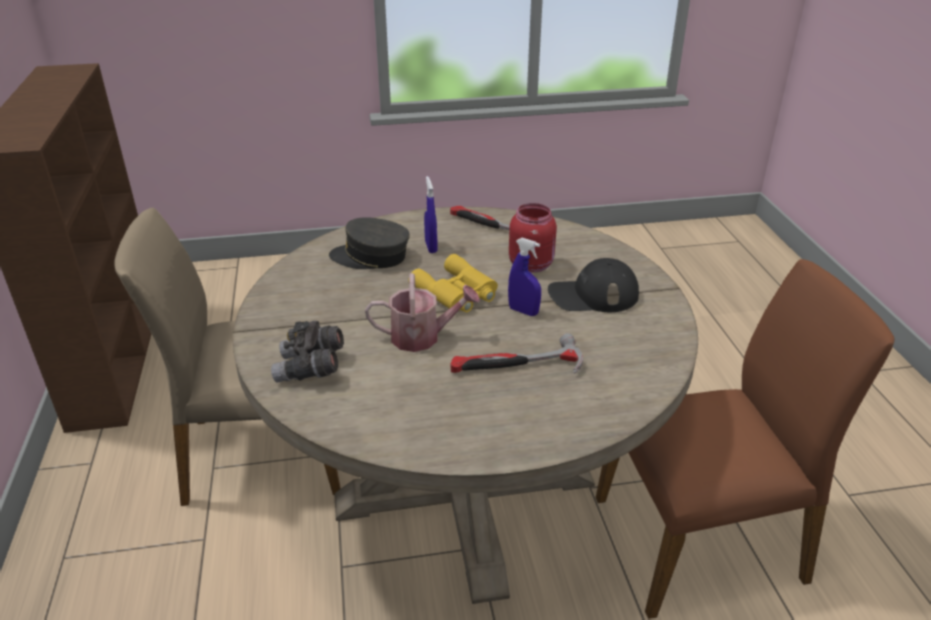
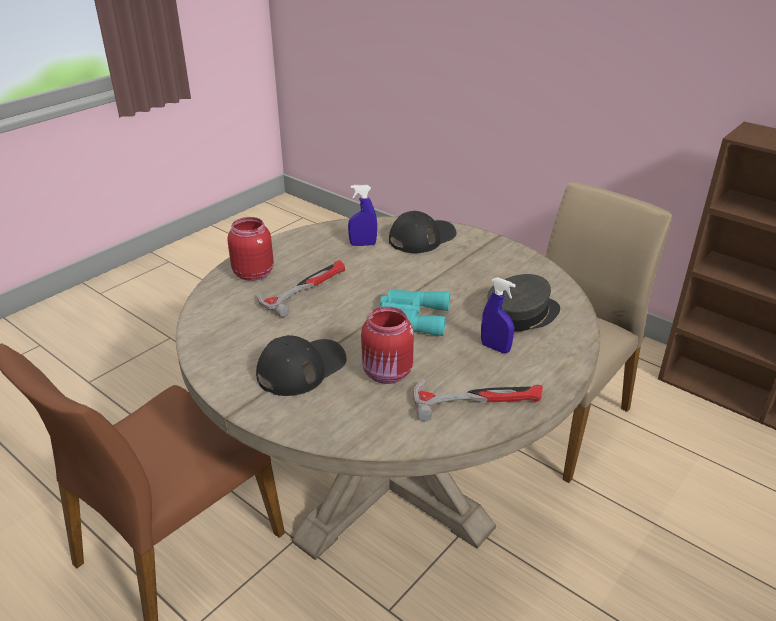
camera: 140 degrees right, 0 degrees up
(310, 369) = (422, 237): grey binoculars -> black cap
(422, 337) = (388, 279): watering can -> none
(457, 293) = (410, 317): yellow binoculars -> turquoise binoculars
(523, 311) = (343, 327): blue spray bottle -> blue spray bottle (363, 244)
(552, 416) = (253, 273): none -> red jar

